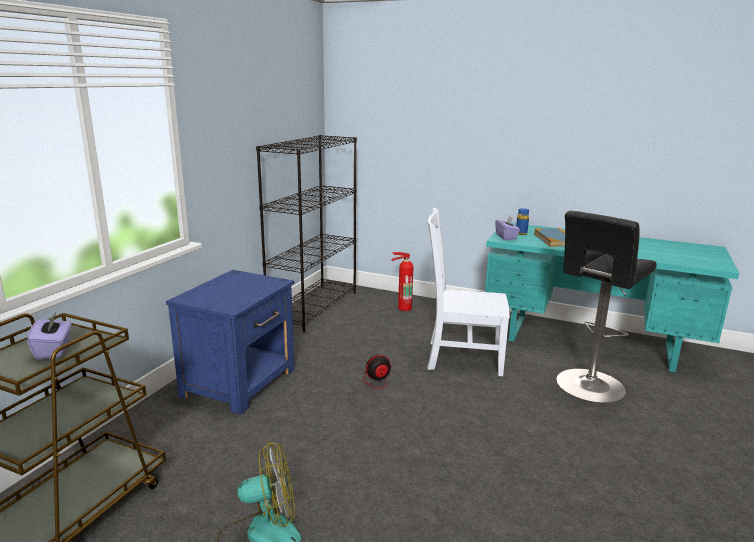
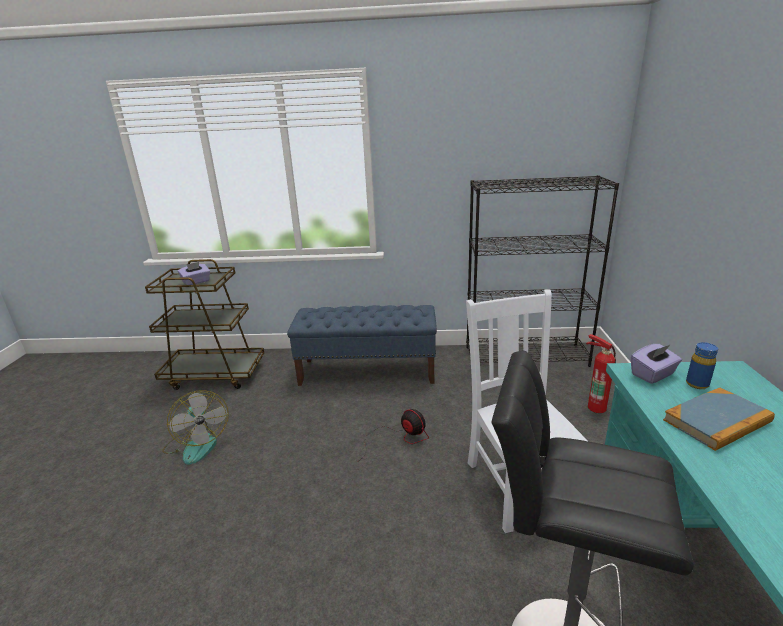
camera: 70 degrees right, 5 degrees up
(241, 382) = (368, 371): blue nightstand -> blue bench

